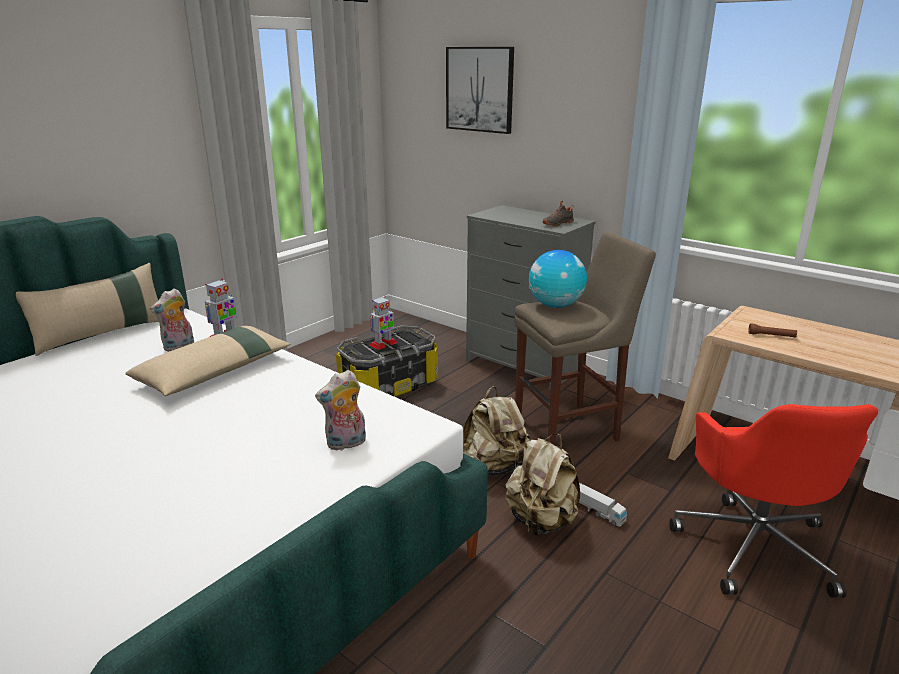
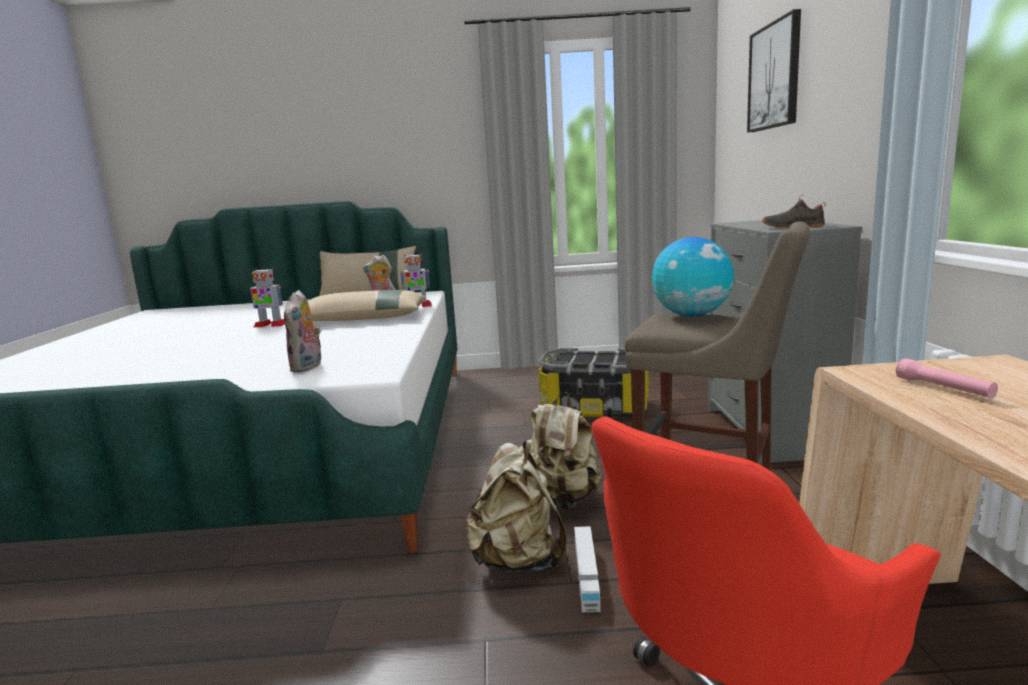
camera: 50 degrees right, 10 degrees down
(346, 444) = (308, 367): plush toy -> plush toy turned 105 degrees counterclockwise
(383, 344) = (590, 357): toy robot -> toy robot (270, 325)
(771, 336) = (943, 388): brown flashlight -> pink flashlight

